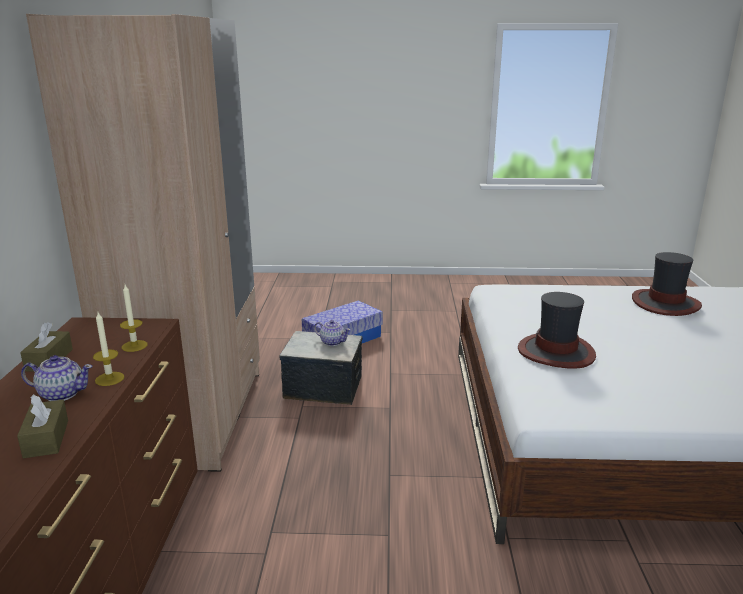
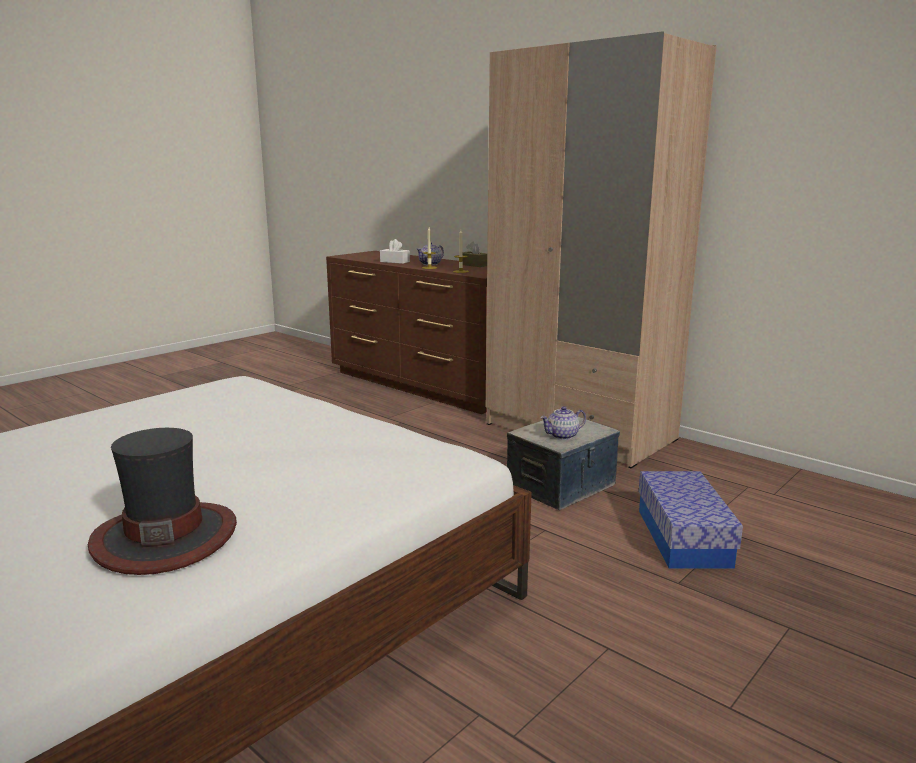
camera: 130 degrees right, 5 degrees down
(46, 438) = (395, 262): brown tissue box -> white tissue box
(556, 352) = (272, 413): hat -> none

